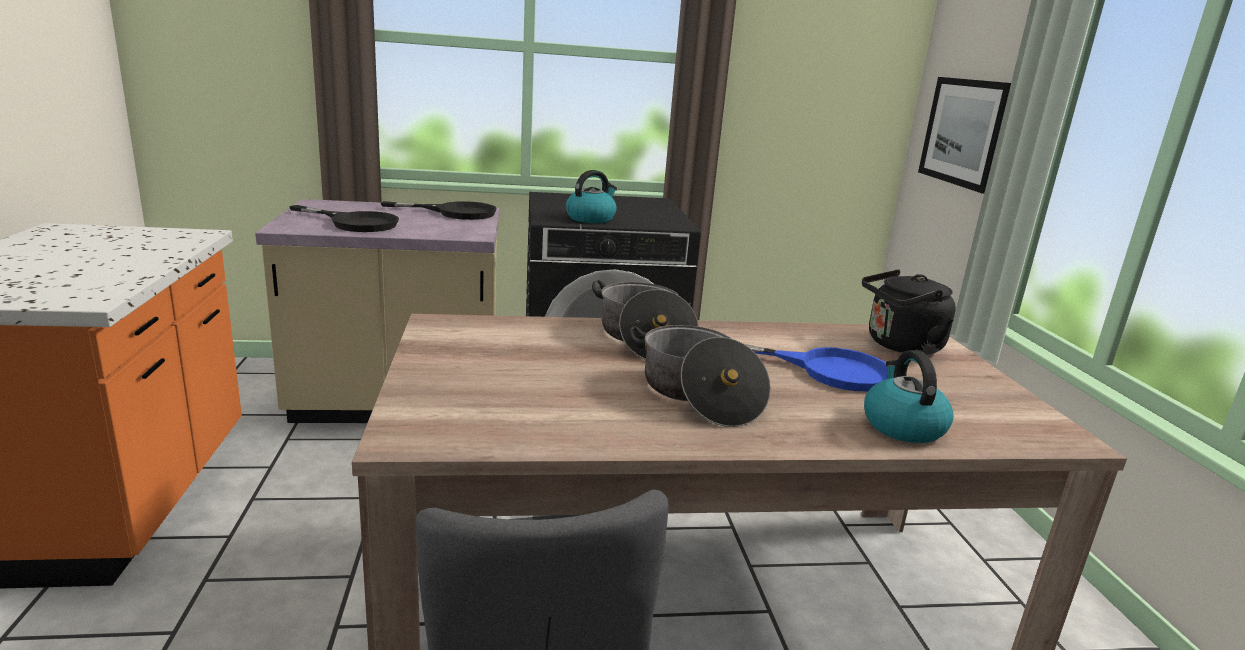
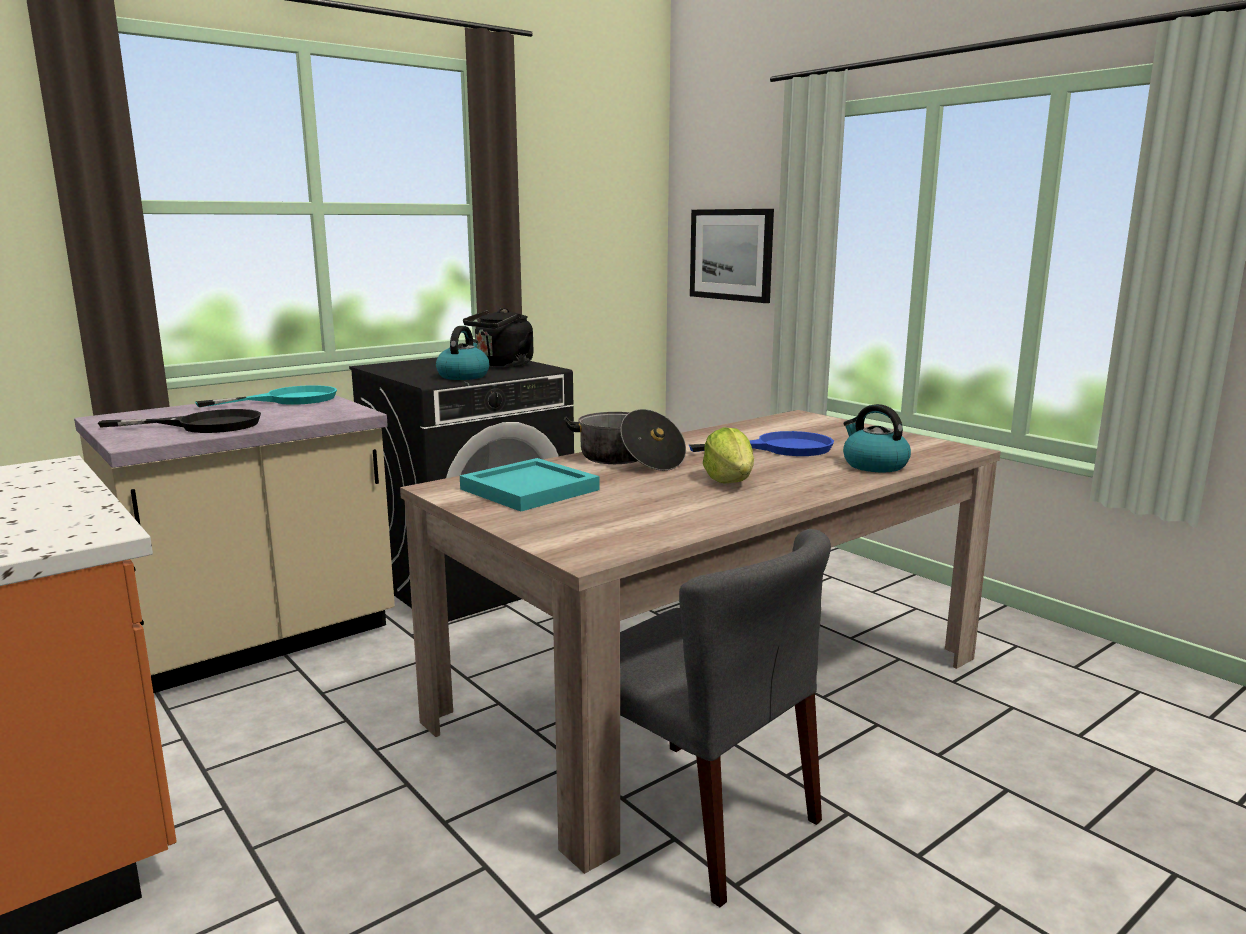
camera: 30 degrees left, 5 degrees down
(455, 212) = (288, 400): black frying pan -> turquoise frying pan
(500, 347) = (532, 489): none -> turquoise tray
(697, 394) = (729, 480): cooking pot -> lettuce
(900, 346) = (799, 425): black kettle -> black kettle (502, 365)

